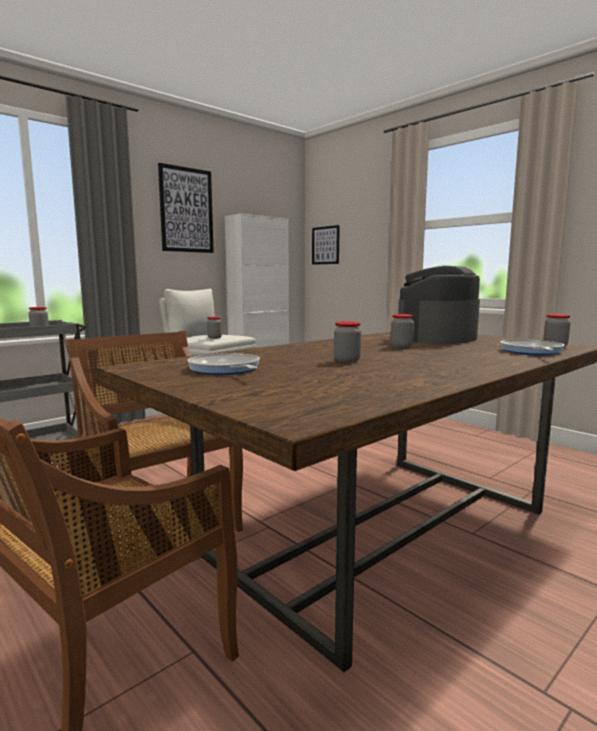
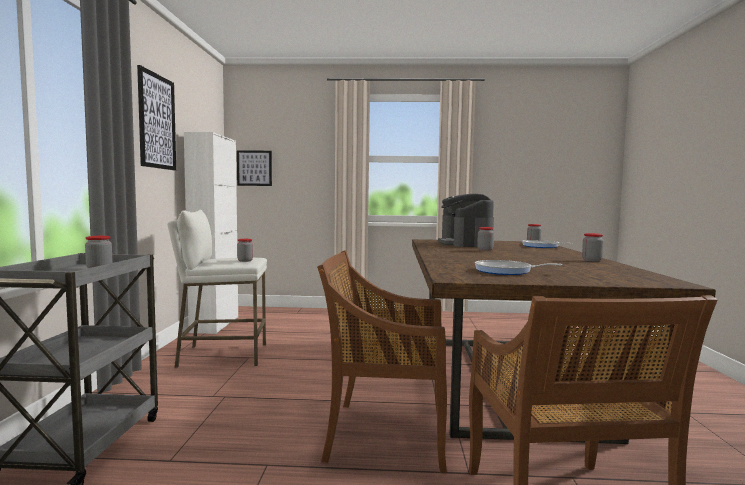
camera: 45 degrees left, 5 degrees down
(346, 361) = (517, 259): jar -> jar (591, 260)

